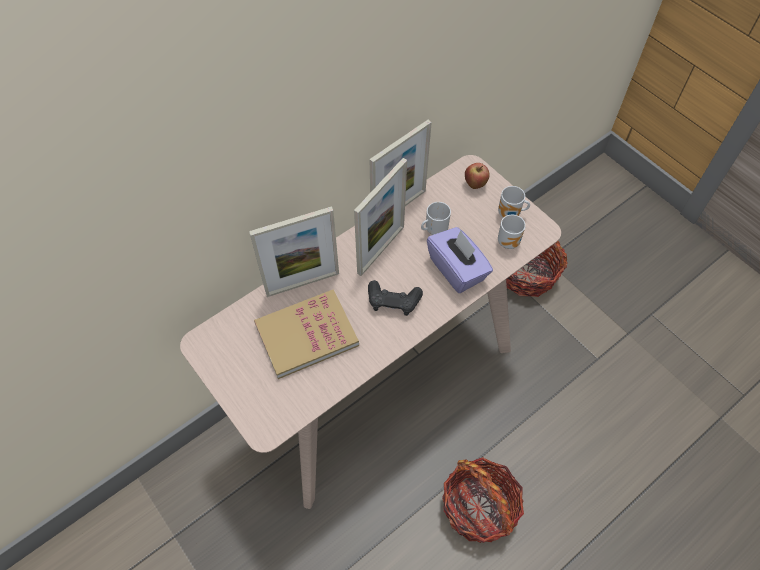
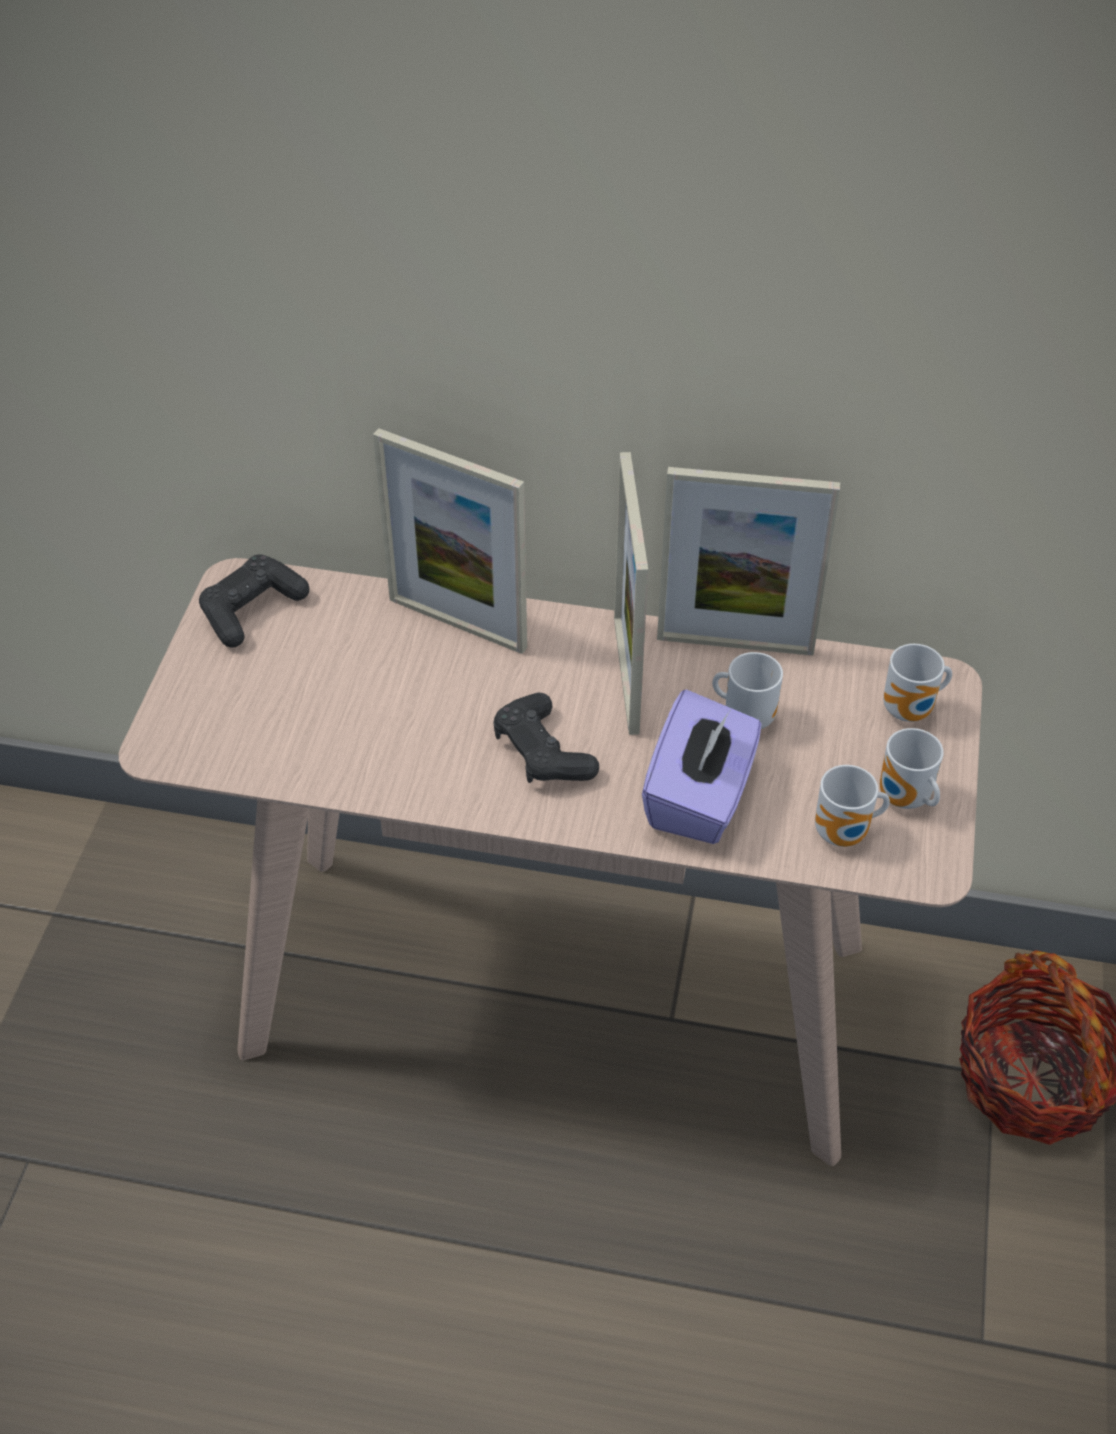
camera: 50 degrees right, 10 degrees down
(222, 348) = (252, 610): none -> black game controller
(306, 335) = (369, 688): book -> none
(381, 250) = (626, 674): picture frame -> picture frame turned 90 degrees clockwise
(475, 184) = (911, 711): apple -> mug
(479, 507) = (463, 1327): basket -> none

